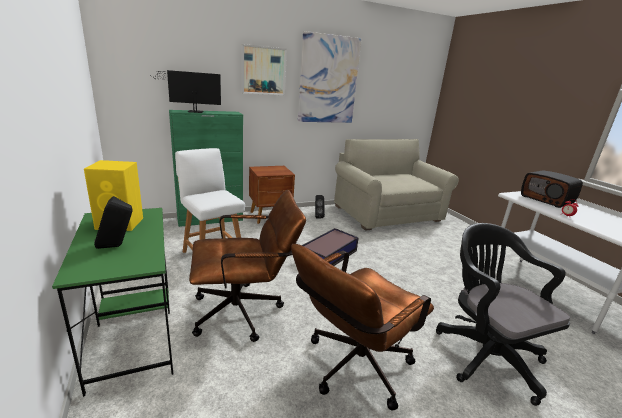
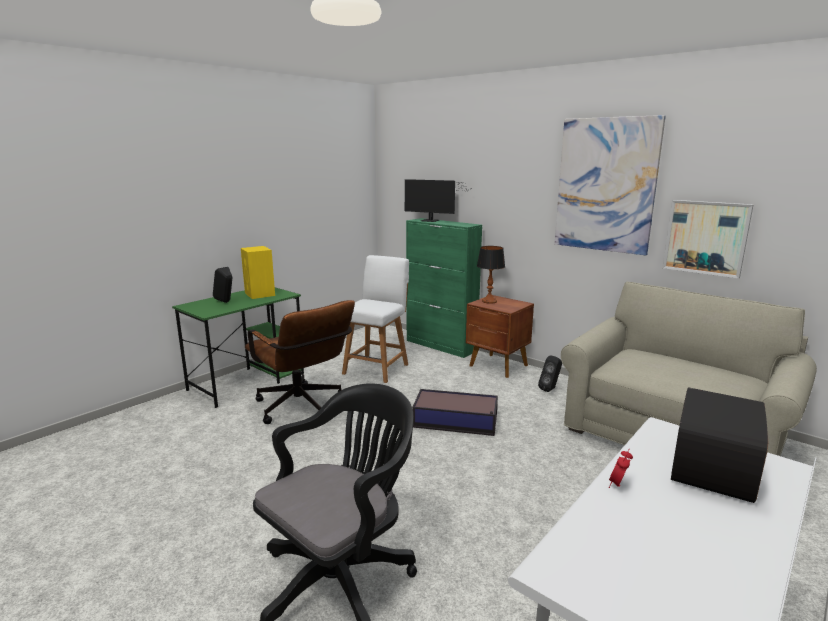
camera: 65 degrees right, 5 degrees down
(193, 111) = (432, 221): monitor -> monitor turned 150 degrees clockwise
(263, 70) = (514, 175): picture -> picture (706, 237)
(263, 171) = (489, 301): none -> table lamp
(352, 369) = (258, 479): brown office chair -> none

